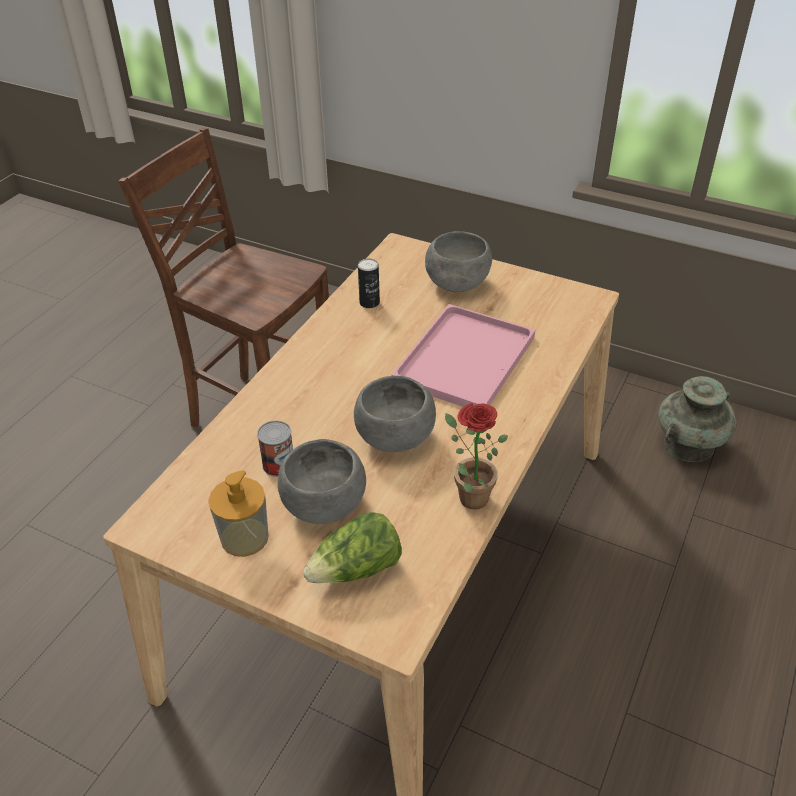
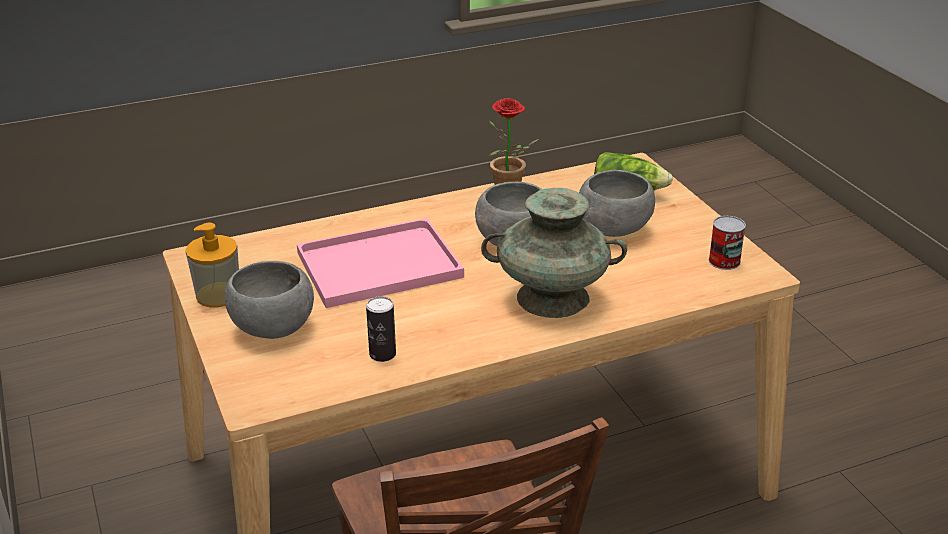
camera: 140 degrees left, 10 degrees down
(244, 537) = (689, 237): soap dispenser -> soap dispenser (218, 295)
(278, 464) = (623, 265): can -> can (724, 261)
(689, 444) = (109, 412): turquoise vase -> turquoise vase (552, 298)

